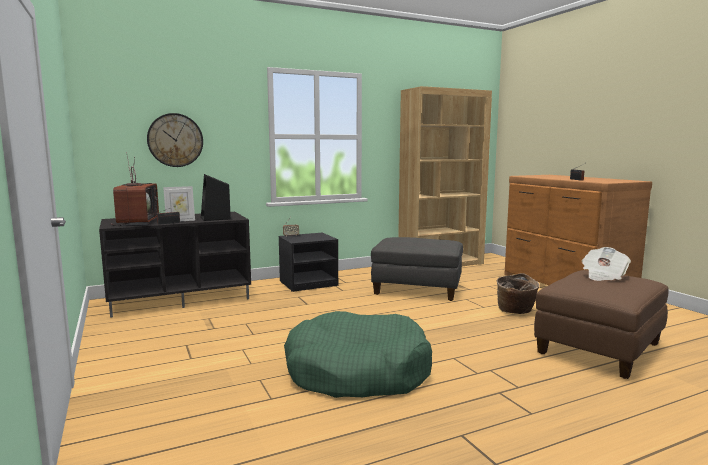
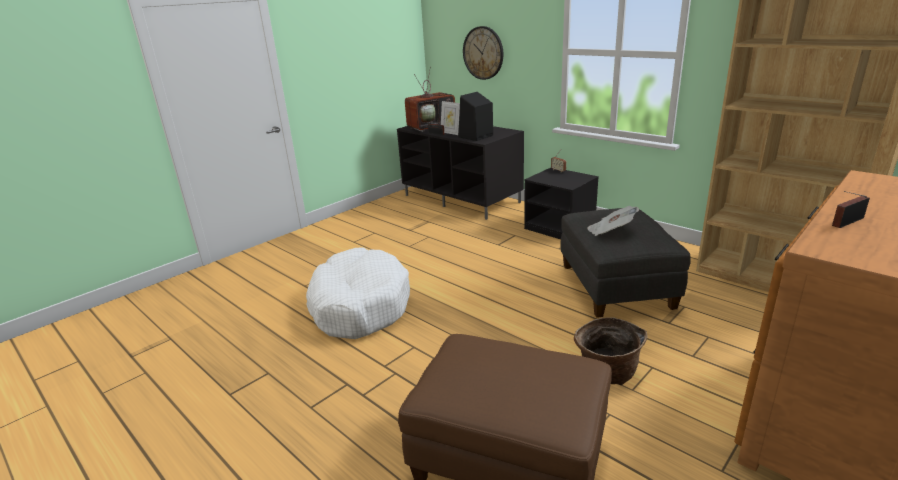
camera: 70 degrees right, 15 degrees up
(357, 372) = (359, 305): green dog bed -> white dog bed
(603, 276) = (538, 375): newspaper -> newspaper (610, 232)

